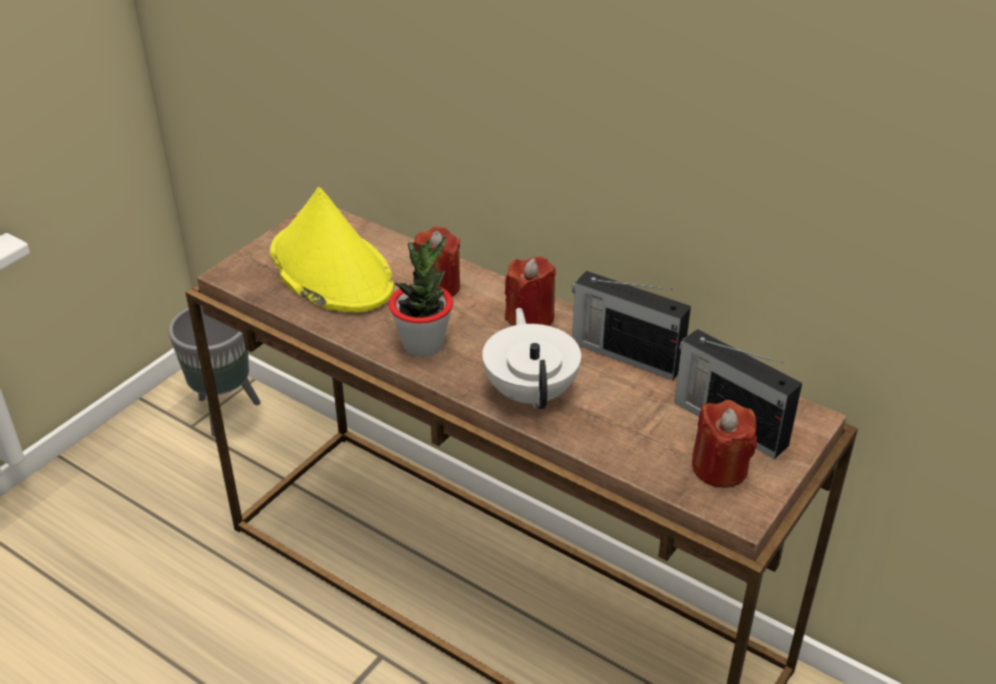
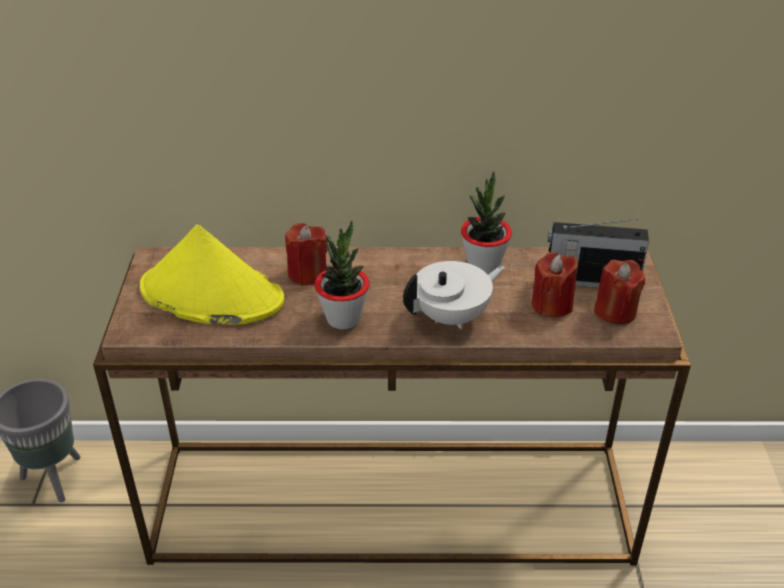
camera: 35 degrees left, 0 degrees up
(530, 317) = (396, 267): red candle -> red candle (552, 305)
(531, 392) = (452, 317): white teapot -> white teapot turned 105 degrees clockwise
(624, 354) = (483, 265): radio -> potted plant

